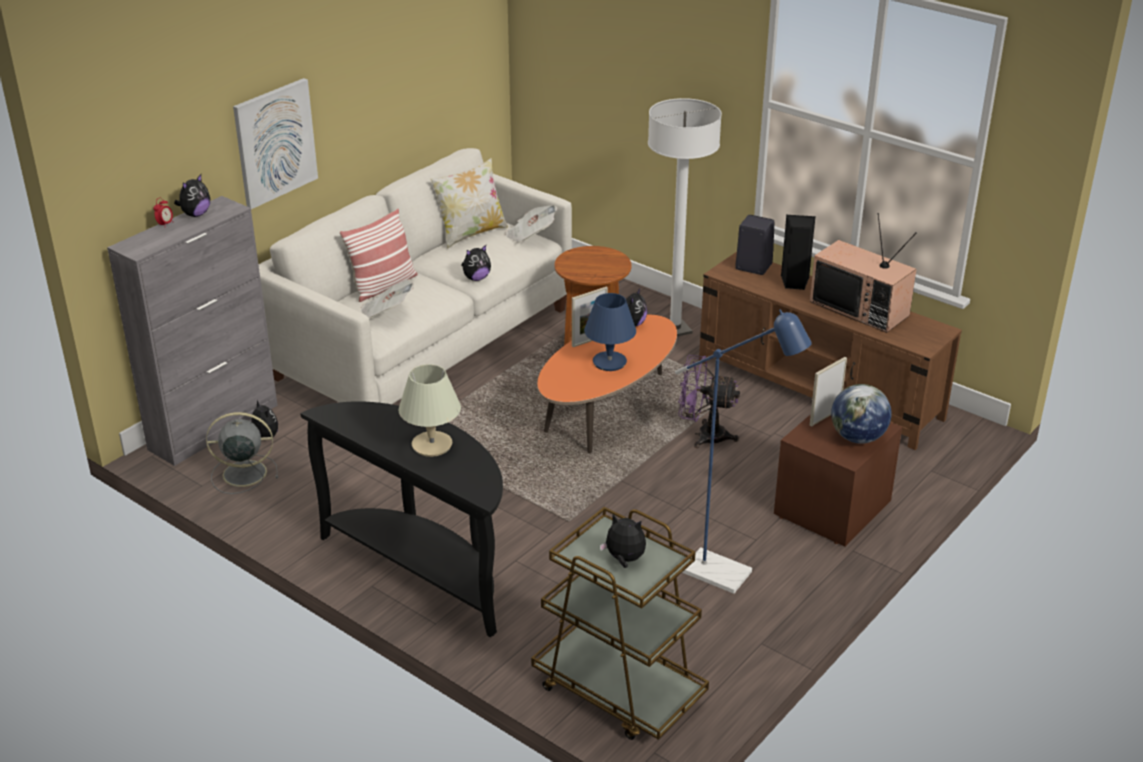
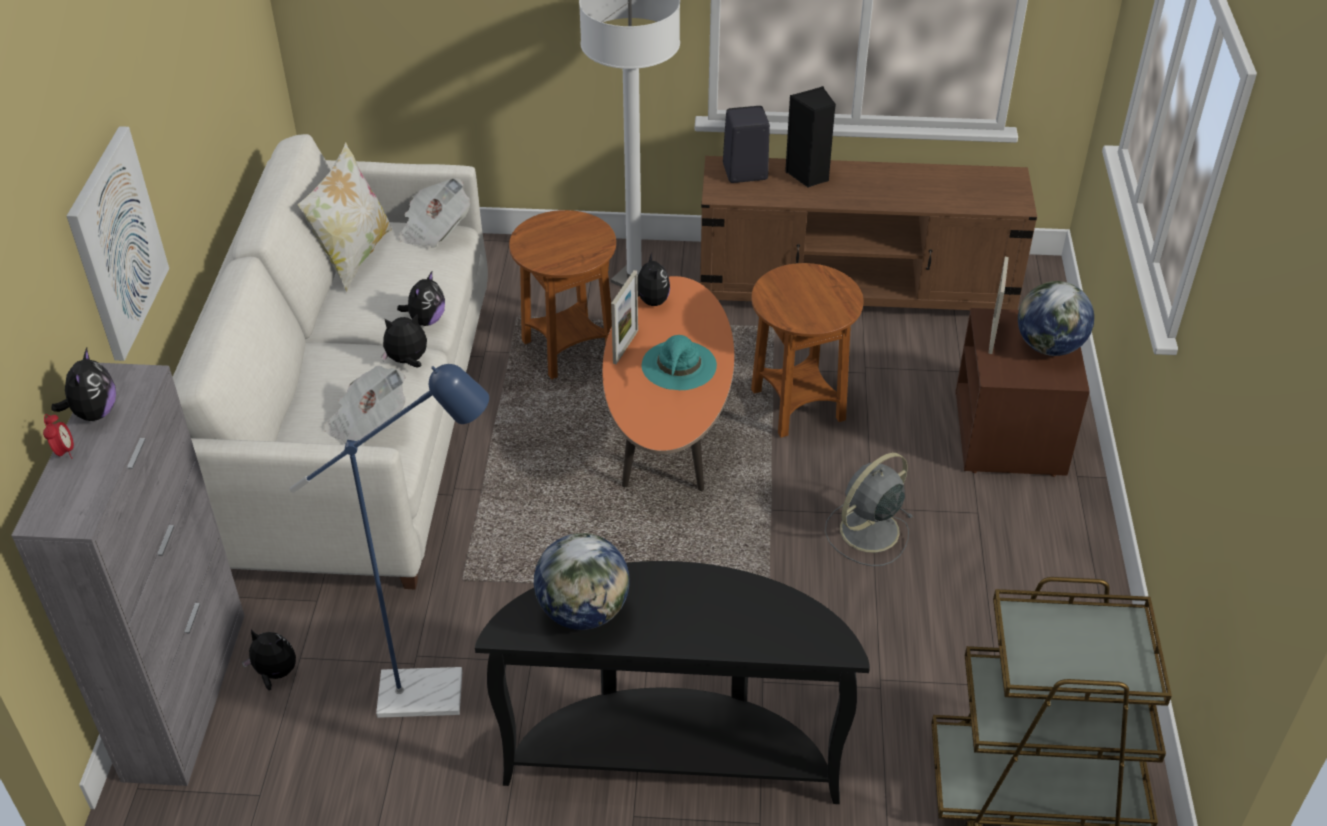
camera: 35 degrees left, 10 degrees up
(242, 473) = (299, 745): grey fan -> grey fan (867, 532)
(371, 421) = (584, 611): none -> globe
(383, 286) = (318, 384): pillow -> none
(432, 445) = (697, 606): beige table lamp -> none
(610, 362) = (679, 366): blue table lamp -> turquoise hat
(624, 559) = (1082, 649): plush toy -> plush toy (407, 361)
(703, 435) = (798, 405): purple fan -> brown side table
(728, 576) = (996, 575): blue floor lamp -> blue floor lamp (437, 693)
(861, 308) = (909, 181): television -> none

